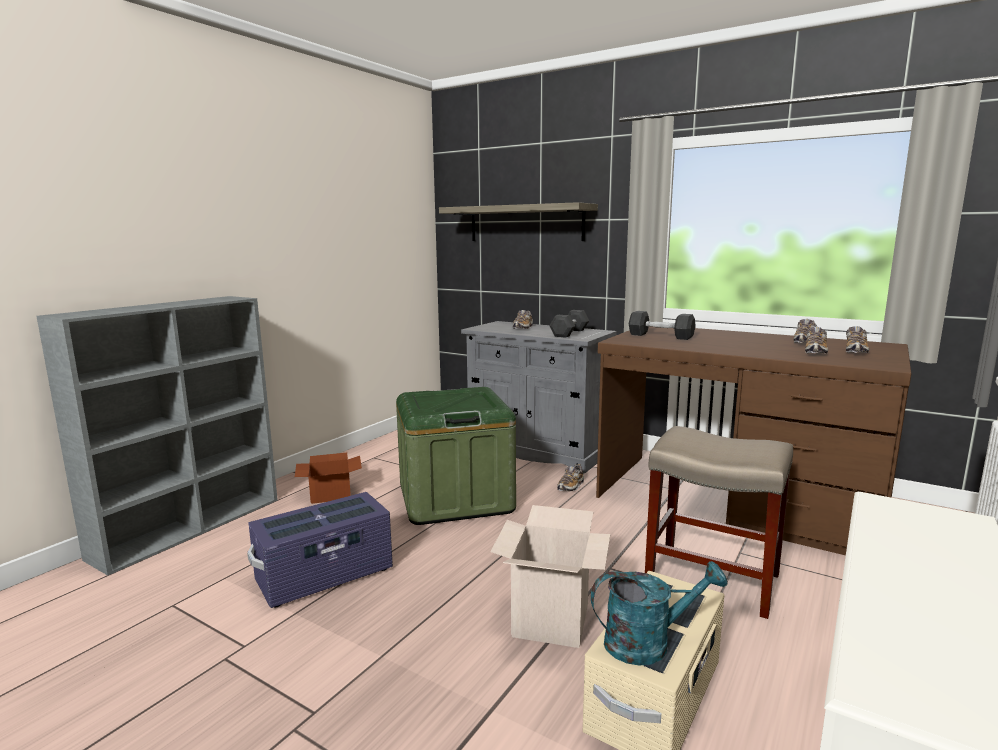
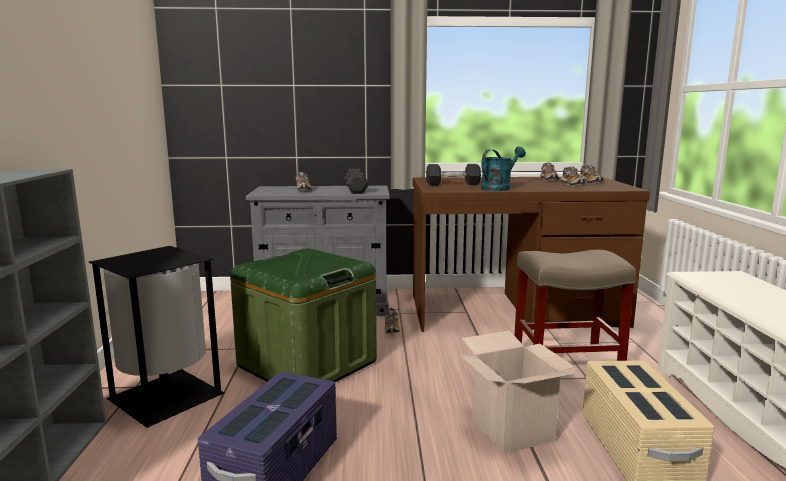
camera: 35 degrees left, 0 degrees up
(331, 493) = (166, 395): cardboard box -> black trash can
(525, 223) = (278, 87): shelf -> none
(648, 643) = (659, 404): turquoise watering can -> turquoise watering can (499, 188)

